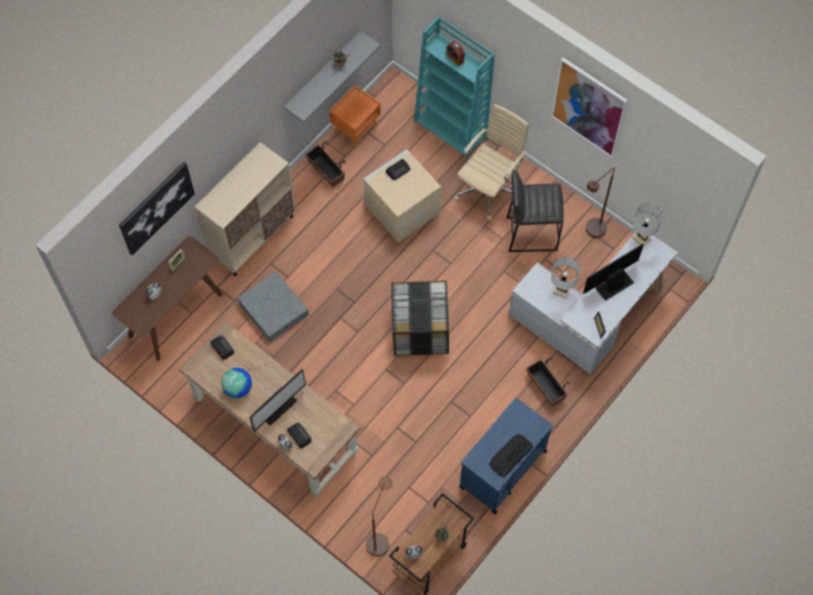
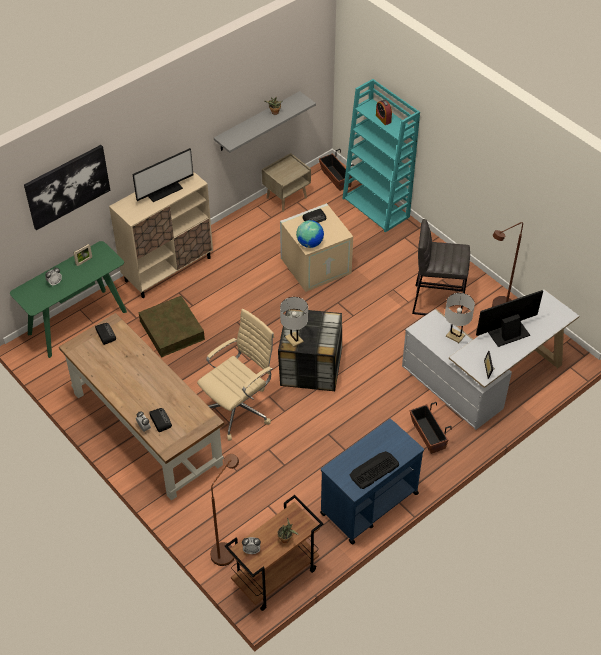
camera: 10 degrees right, 15 degrees down
(175, 315) = (77, 322): brown console table -> green console table
(238, 388) = (111, 370): globe -> globe (310, 243)
(273, 309) = (172, 330): grey storage box -> brown storage box
(277, 406) = (145, 392): monitor -> monitor (163, 190)
(326, 171) = (250, 226): planter -> planter (335, 178)
(356, 128) = (286, 197): orange nightstand -> beige nightstand
(489, 188) = (403, 259): beige office chair -> beige office chair (239, 408)
(589, 107) = (503, 158): picture -> none
(641, 238) = (543, 299): white table lamp -> white table lamp (294, 339)

